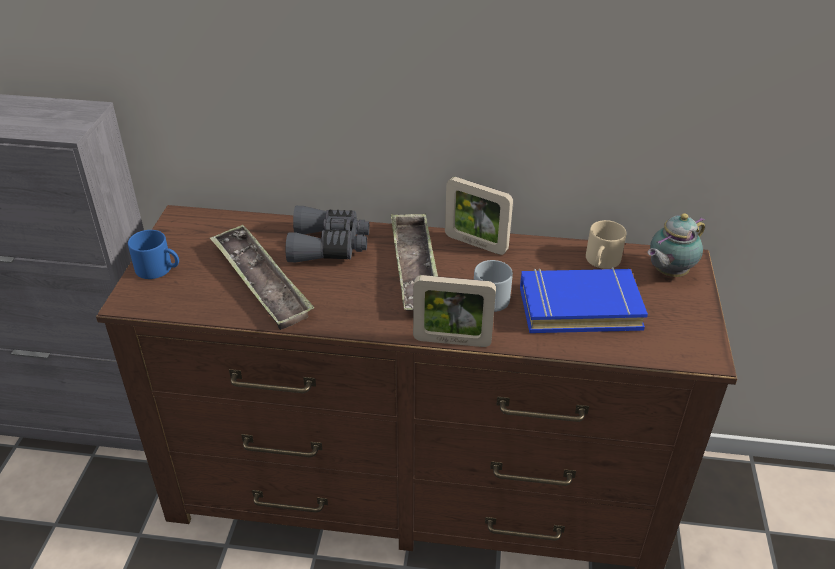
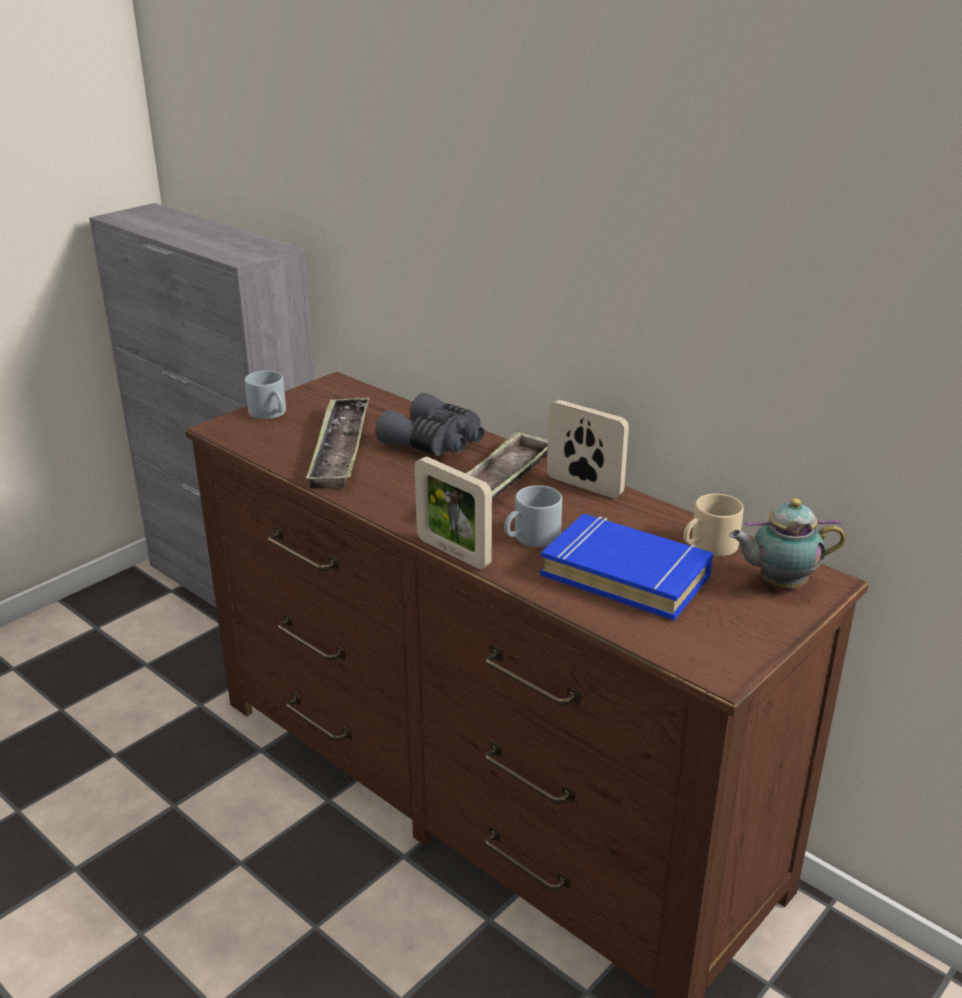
camera: 35 degrees right, 10 degrees down
(159, 269) = (271, 413): blue mug -> grey mug
(476, 244) = (584, 486): picture frame -> picture frame turned 150 degrees clockwise

